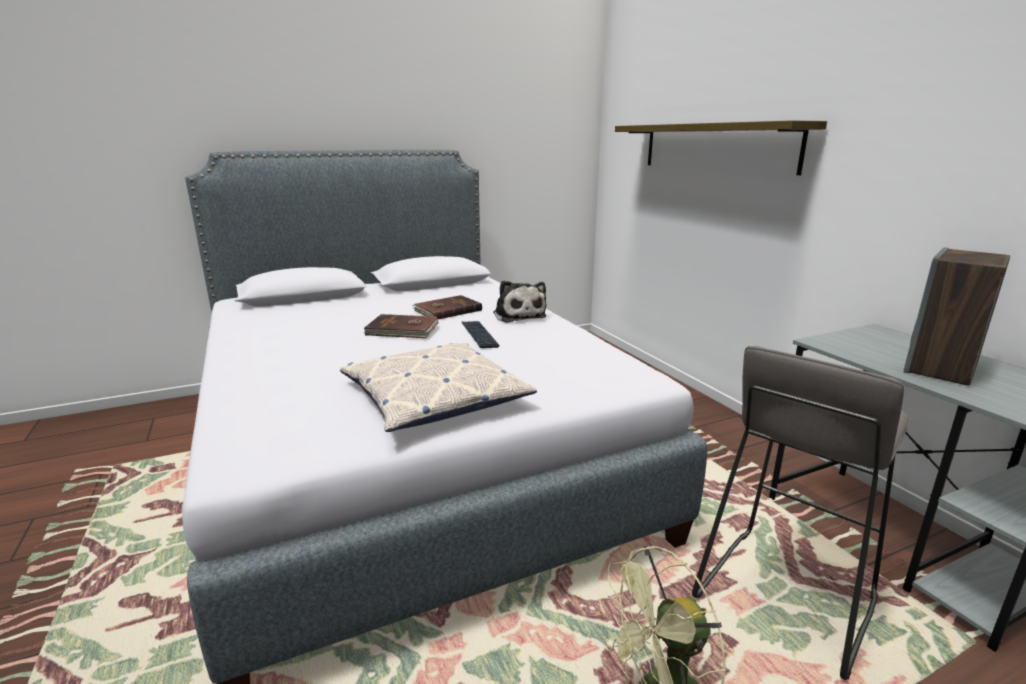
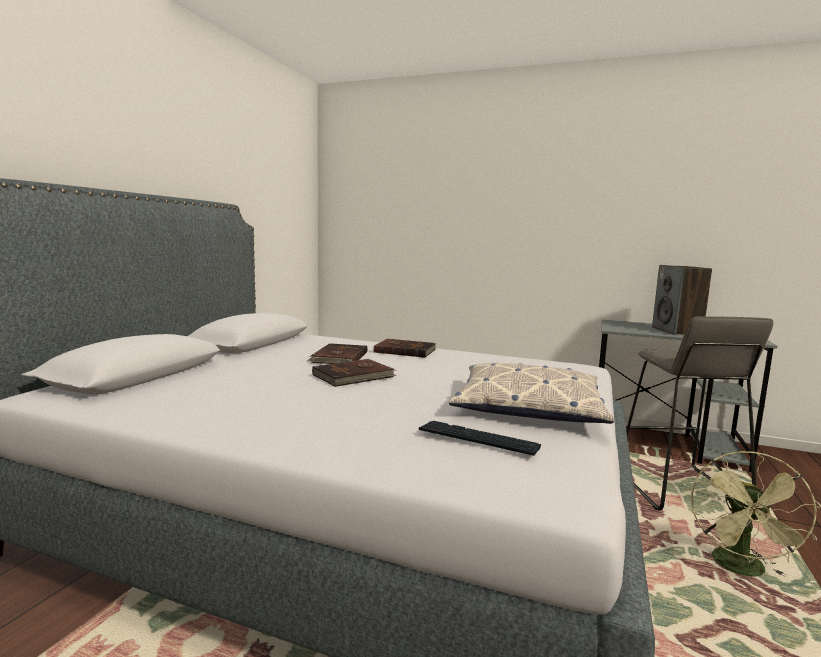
camera: 45 degrees left, 10 degrees down
(479, 335) = (422, 367): keyboard -> keyboard (478, 439)
(518, 315) = (404, 350): plush toy -> brown book
(715, 147) = (456, 213): shelf -> none

